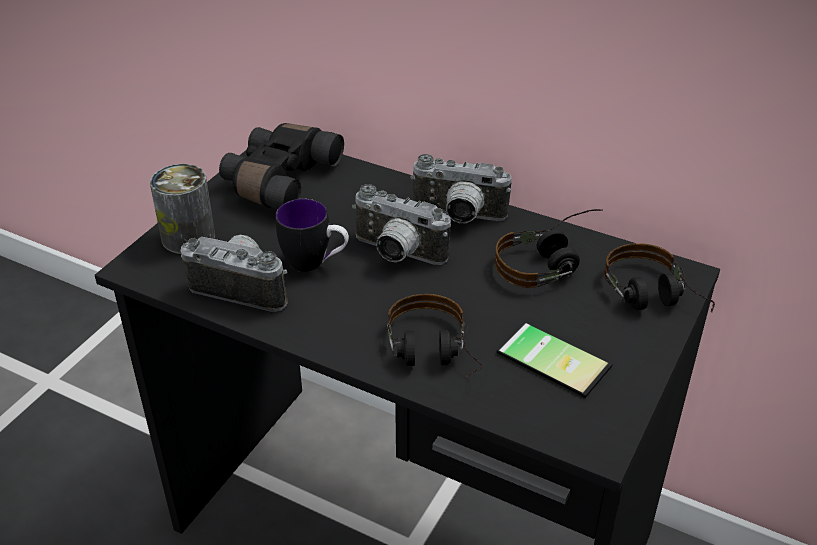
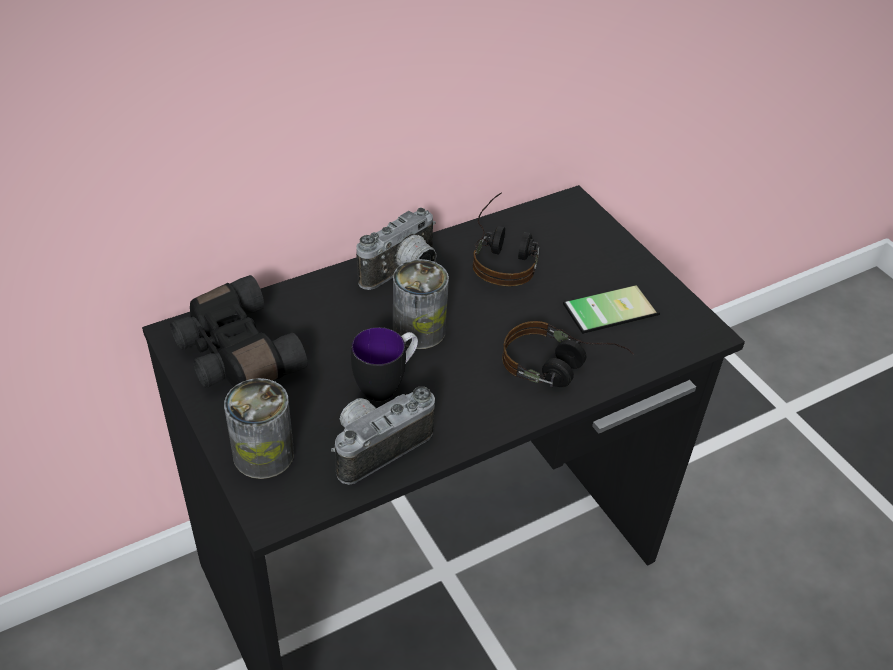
camera: 60 degrees left, 5 degrees up
(396, 254) = (419, 330): camera -> can
(655, 301) = (589, 231): headphones -> none

